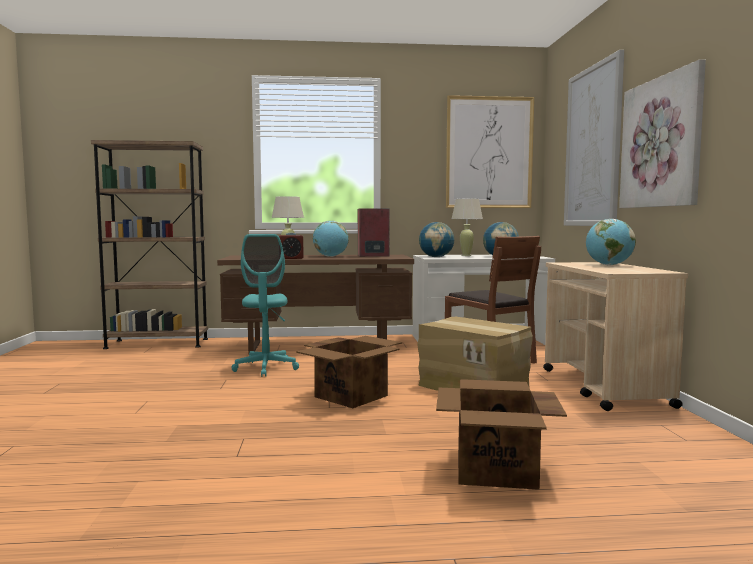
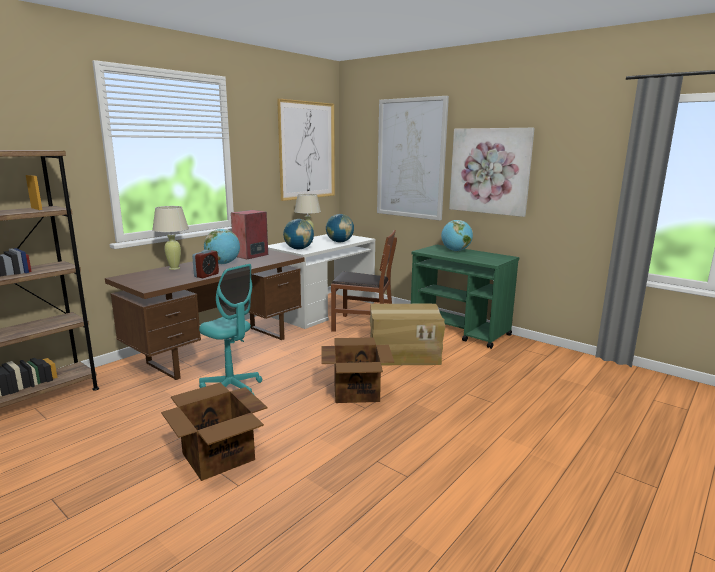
camera: 45 degrees left, 10 degrees up
(495, 471) = (530, 412): cardboard box -> cardboard box (218, 457)
(604, 388) = (460, 331): beige cart -> green cart

